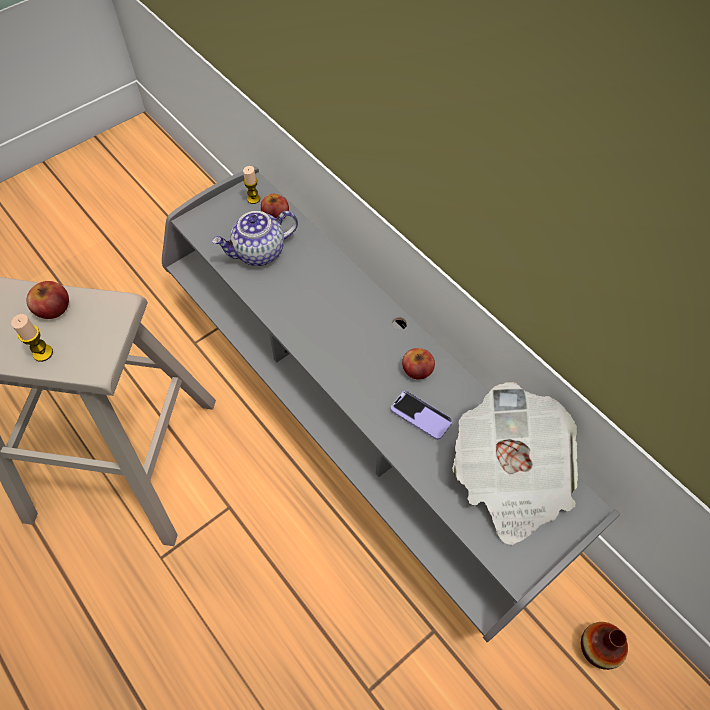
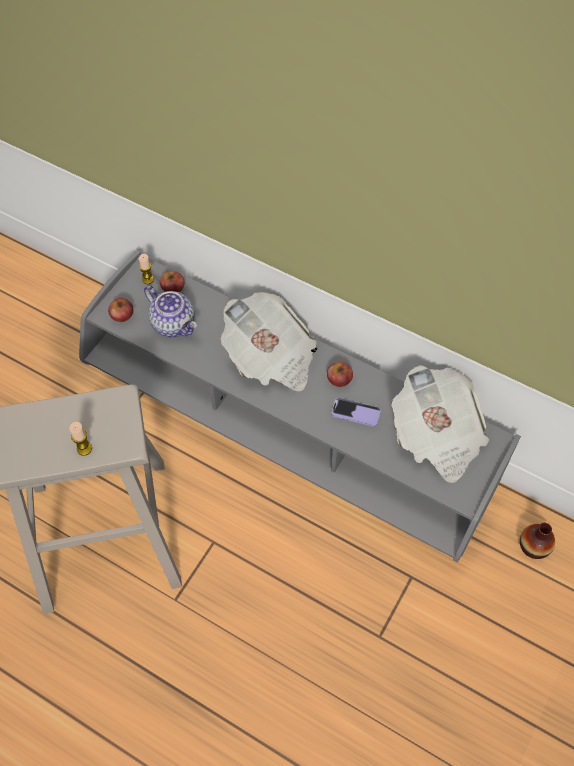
camera: 20 degrees left, 0 degrees up
(53, 308) = (73, 414): apple -> apple (122, 315)
(259, 252) = (174, 324): teapot -> teapot turned 90 degrees counterclockwise
(348, 321) = (271, 357): none -> newspaper

